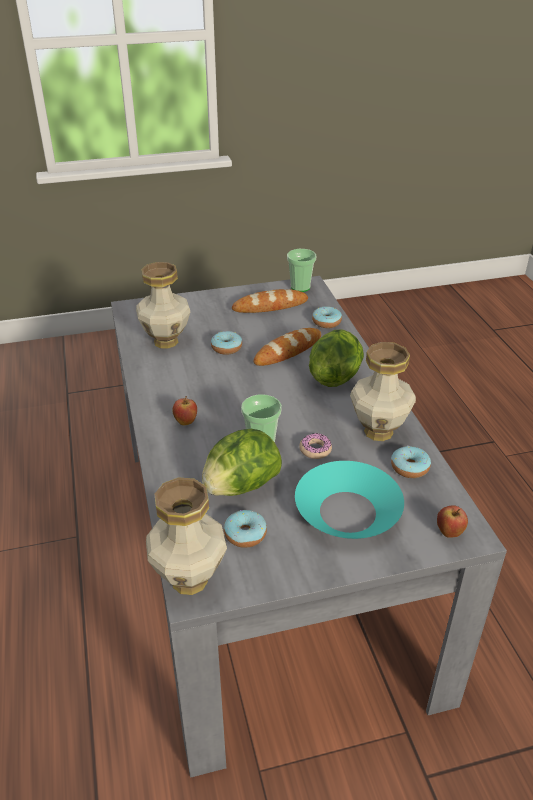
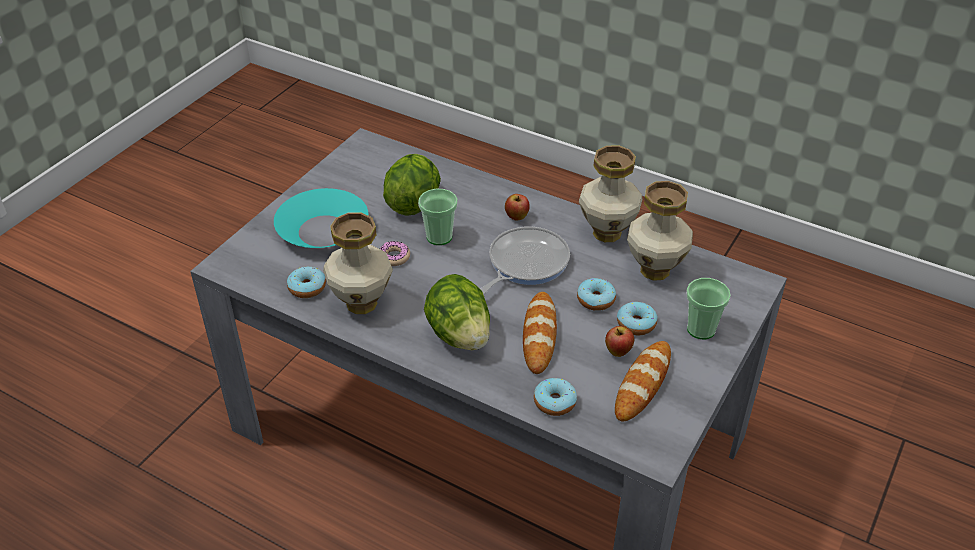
camera: 135 degrees right, 5 degrees up
(188, 580) = (375, 145): vase -> vase (607, 232)
(232, 390) = (525, 263): none -> frying pan
(245, 534) = (373, 181): donut -> donut (636, 324)
(300, 287) = (659, 442): cup -> cup (701, 329)
(449, 533) = (239, 258): apple -> apple (618, 352)

